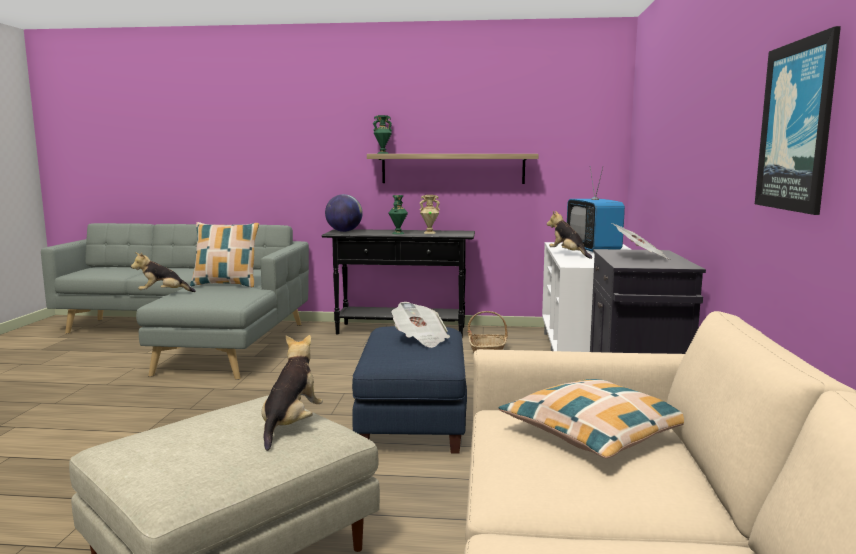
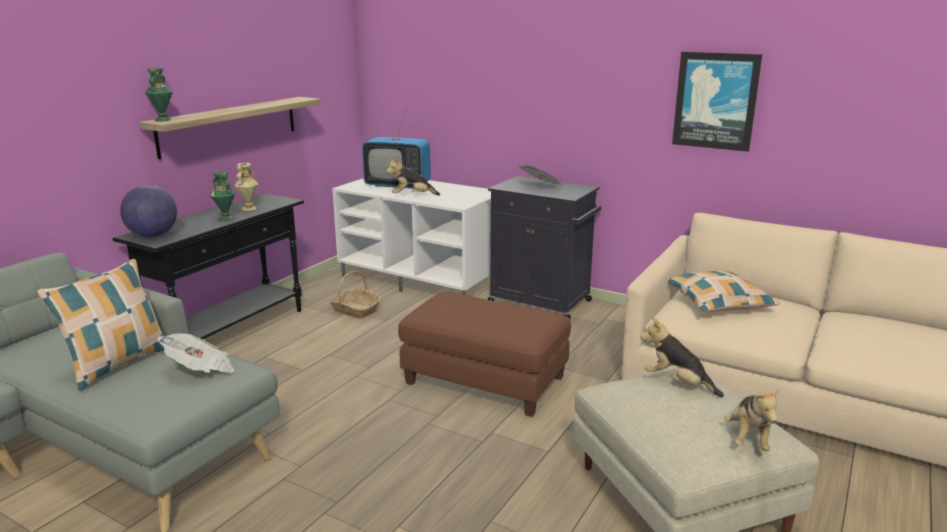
camera: 65 degrees left, 10 degrees up
(163, 293) = (102, 414): plush toy -> plush toy (748, 438)
(413, 419) = (484, 380): blue ottoman -> brown ottoman
(420, 339) = (480, 308): newspaper -> newspaper (201, 370)

